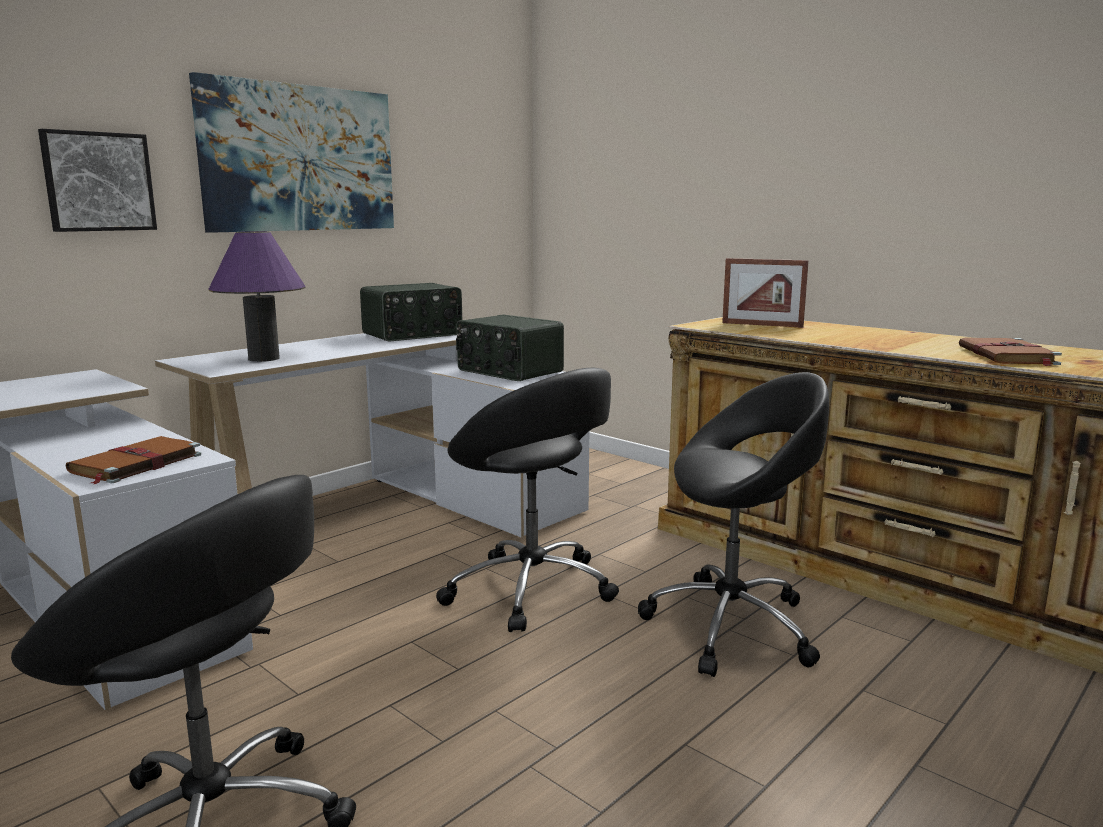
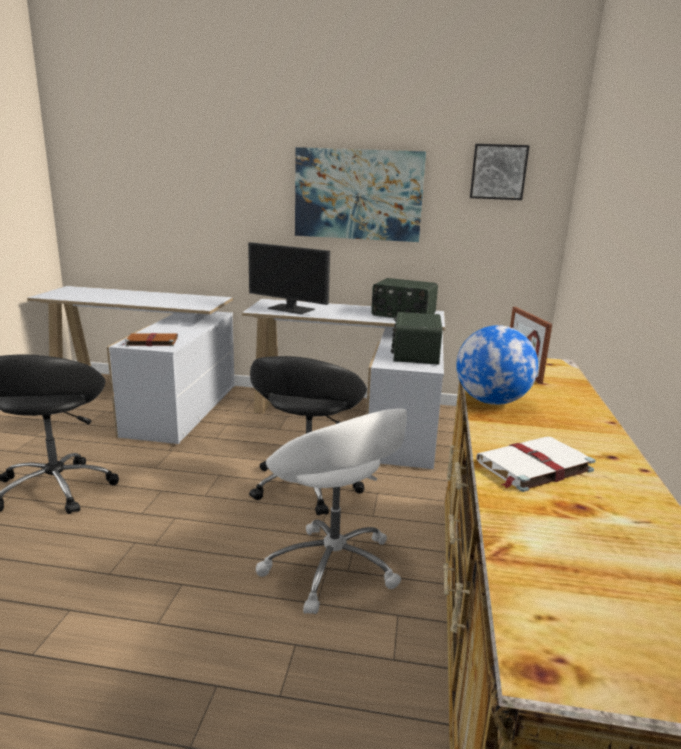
camera: 55 degrees right, 5 degrees up
(98, 182) = (246, 206): picture -> picture (498, 172)
(264, 358) = (291, 309): purple table lamp -> monitor
(734, 625) = (333, 569): black office chair -> white office chair
(843, 341) = (491, 402): none -> globe
(1007, 356) = (533, 466): brown book -> white book

